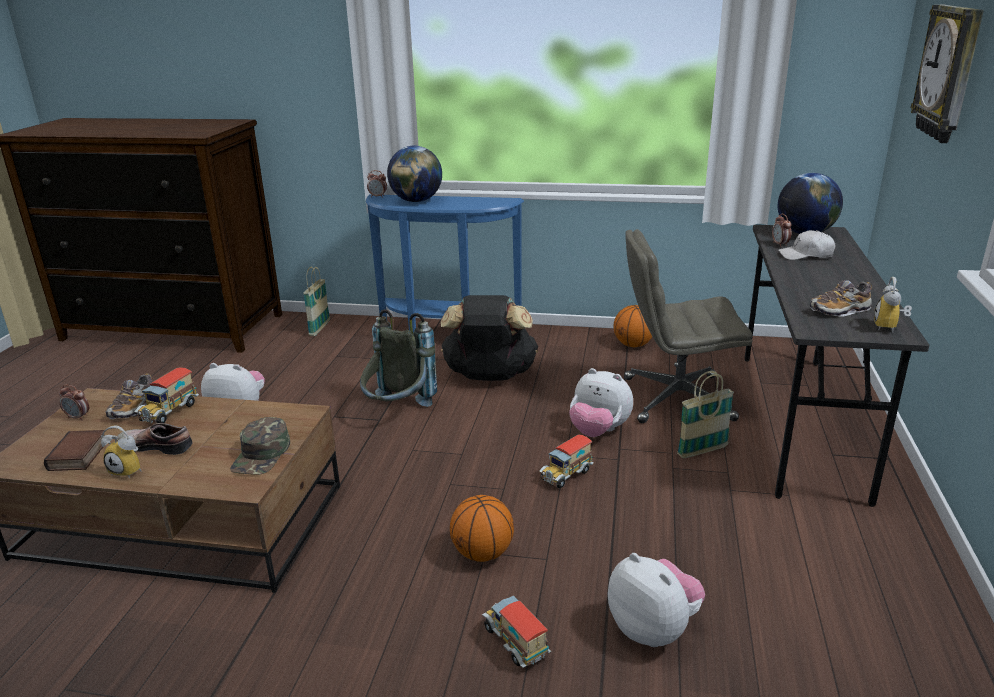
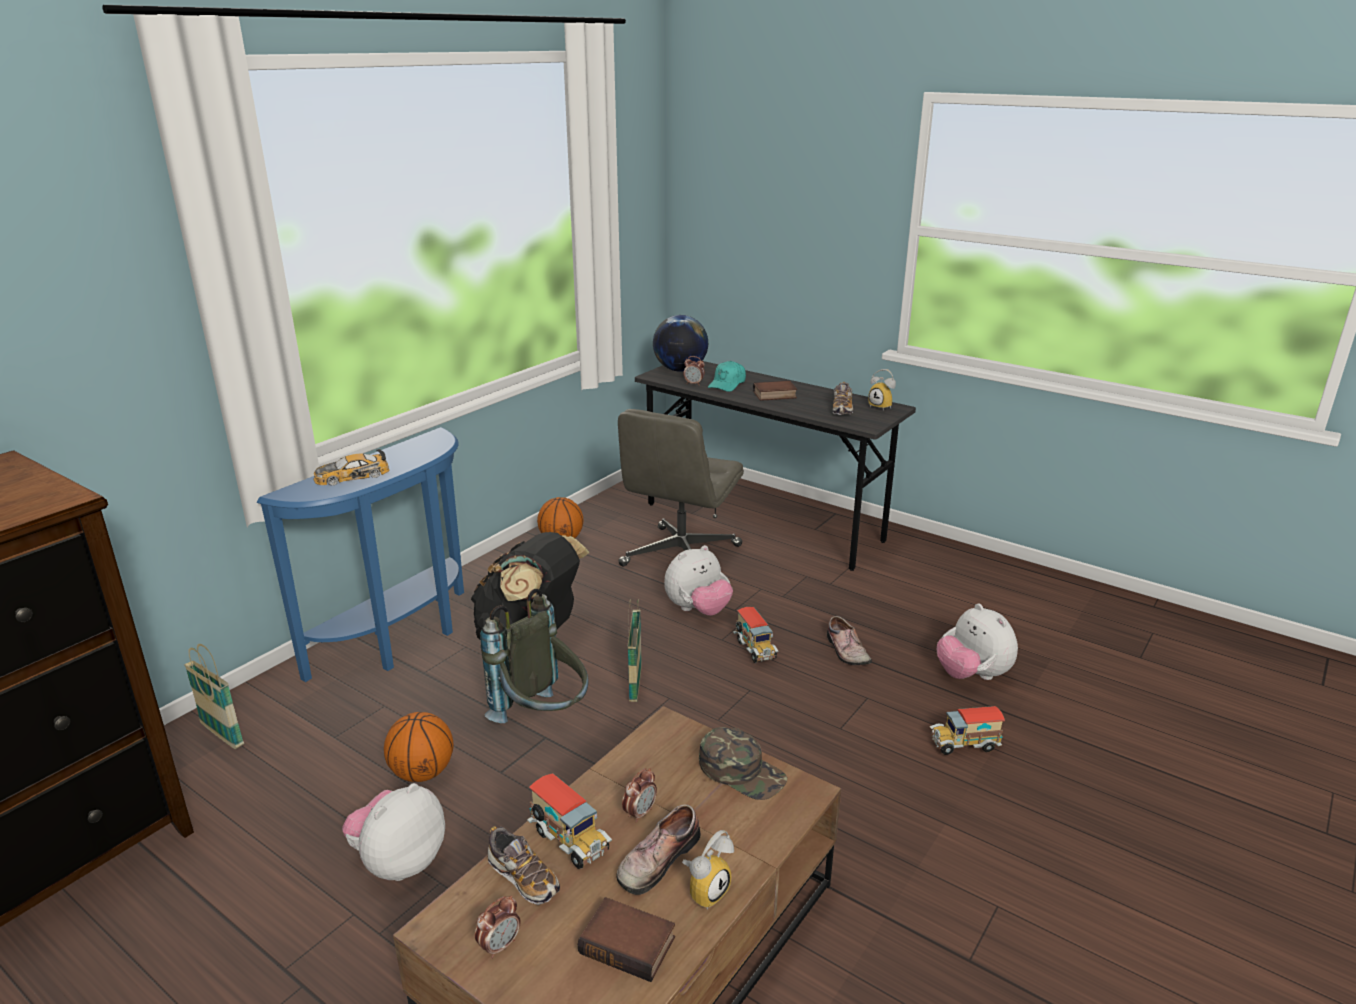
camera: 65 degrees left, 0 degrees up
(378, 196) = (285, 493): alarm clock -> alarm clock (640, 813)
(416, 201) = (351, 476): globe -> toy car
(483, 553) = (841, 730): basketball -> basketball (423, 773)
(615, 527) = (845, 651): none -> shoe
(653, 629) = (972, 675): plush toy -> plush toy turned 105 degrees counterclockwise
(702, 451) = (770, 575): basket -> basket (635, 685)
(806, 255) = (727, 384): white cap -> turquoise cap
(817, 277) = (774, 395): none -> book
(949, 73) = (772, 215): wall clock -> none

